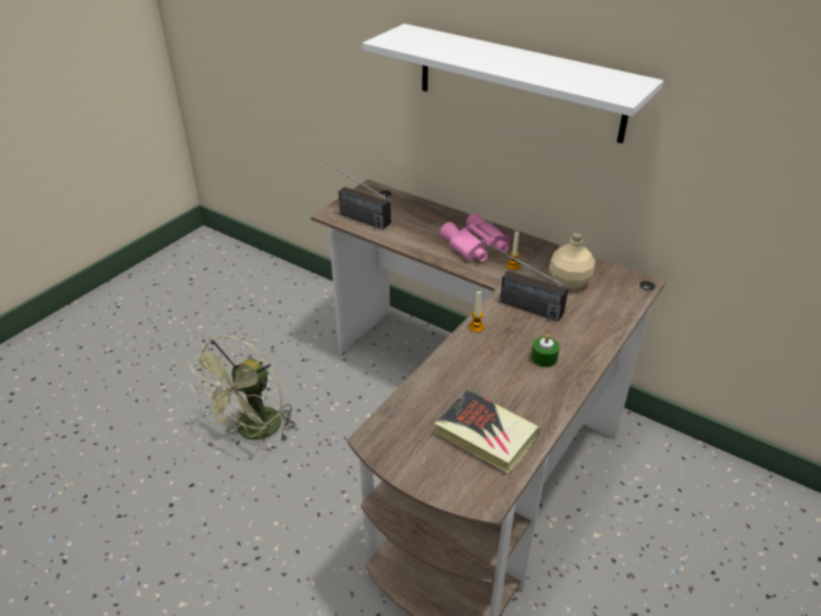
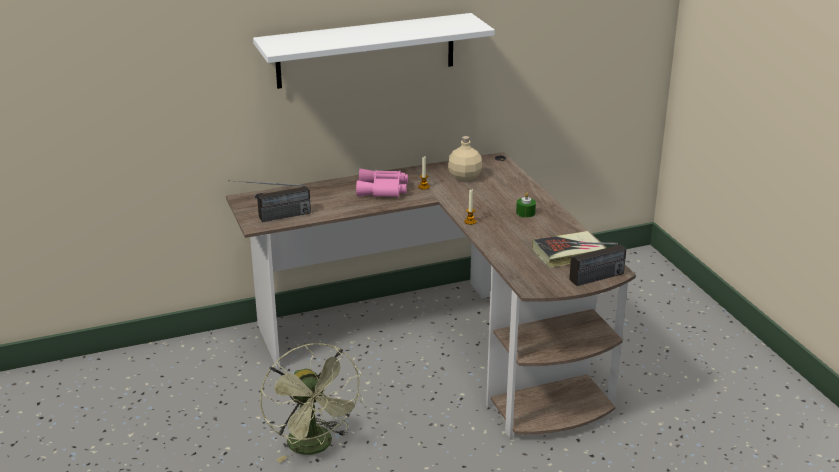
camera: 55 degrees left, 10 degrees down
(515, 303) = (463, 201): radio -> radio (584, 281)

